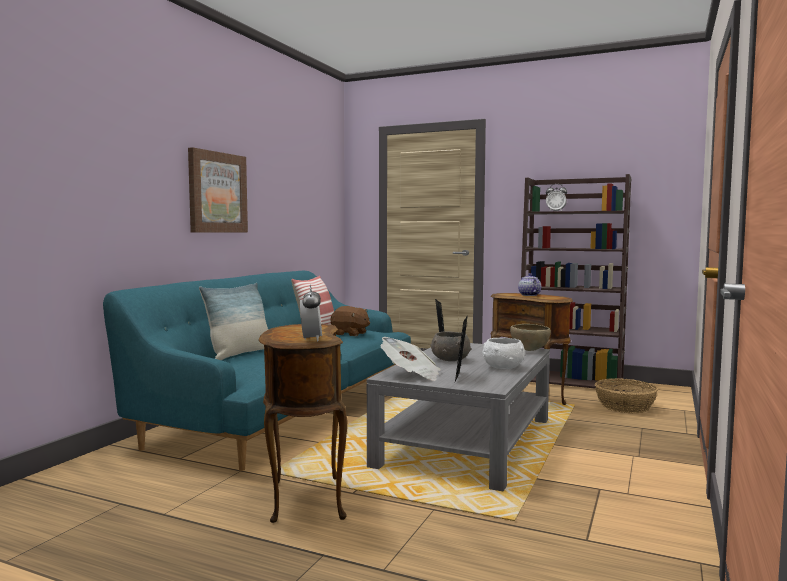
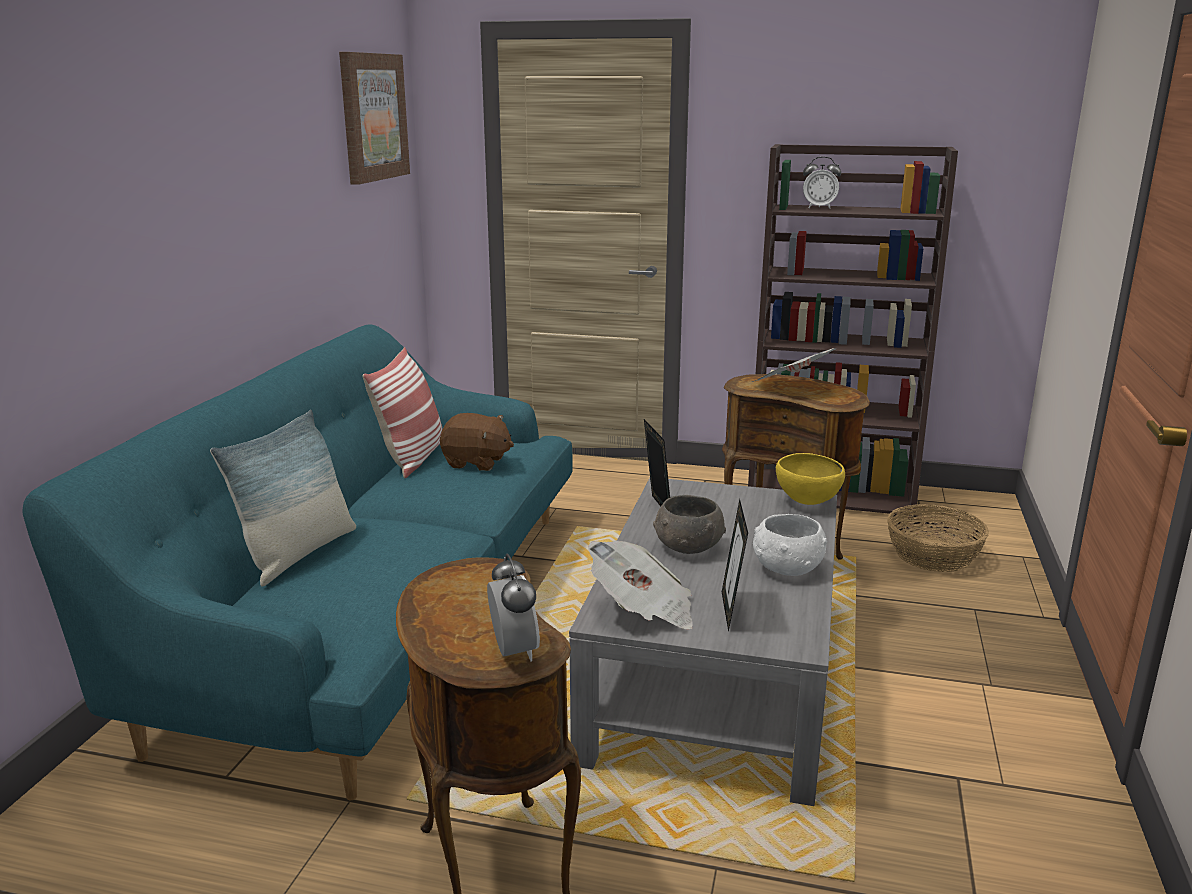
camera: 10 degrees left, 15 degrees up
(217, 192) = (200, 218): picture -> picture (373, 117)
(529, 295) = (791, 386): teapot -> newspaper
(529, 350) = (807, 503): brown bowl -> yellow bowl

